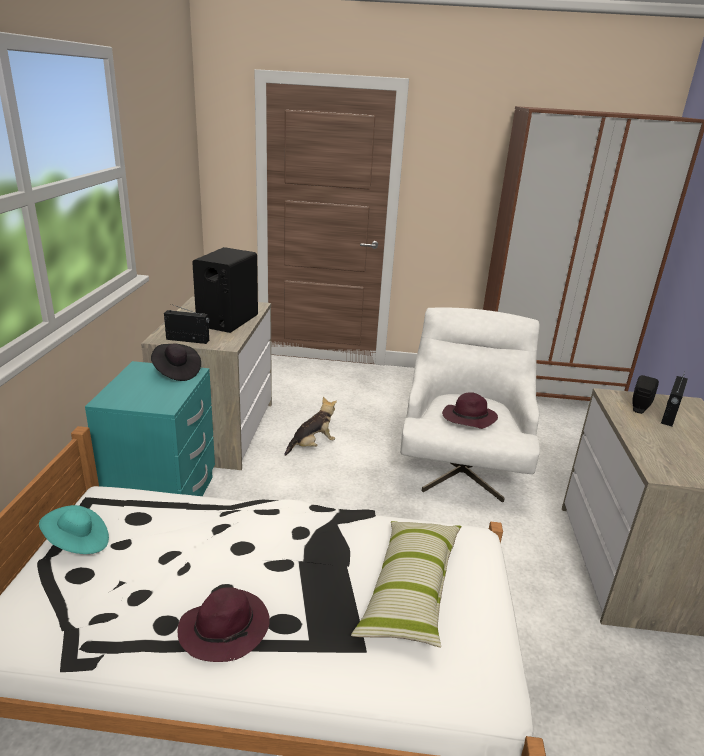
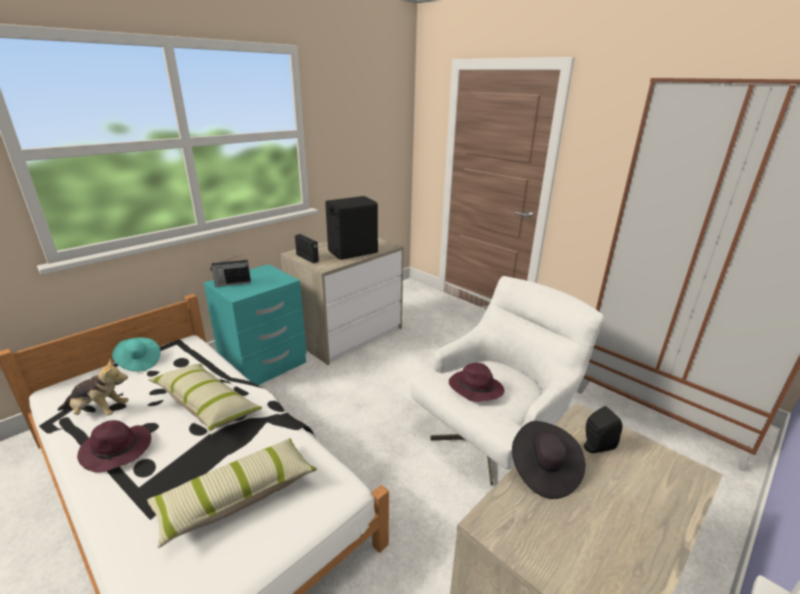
camera: 40 degrees right, 0 degrees up
(176, 372) = (278, 277): black hat -> black hat (543, 471)
(250, 540) = (206, 404): none -> pillow
(312, 445) = (393, 367): plush toy -> plush toy (98, 411)
(669, 415) = (627, 471): radio -> radio (232, 283)

